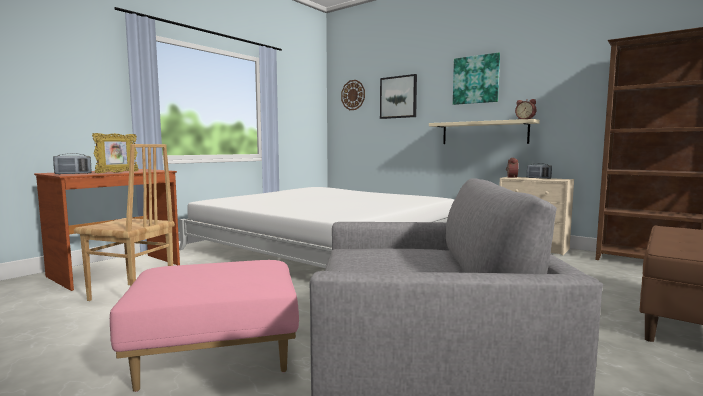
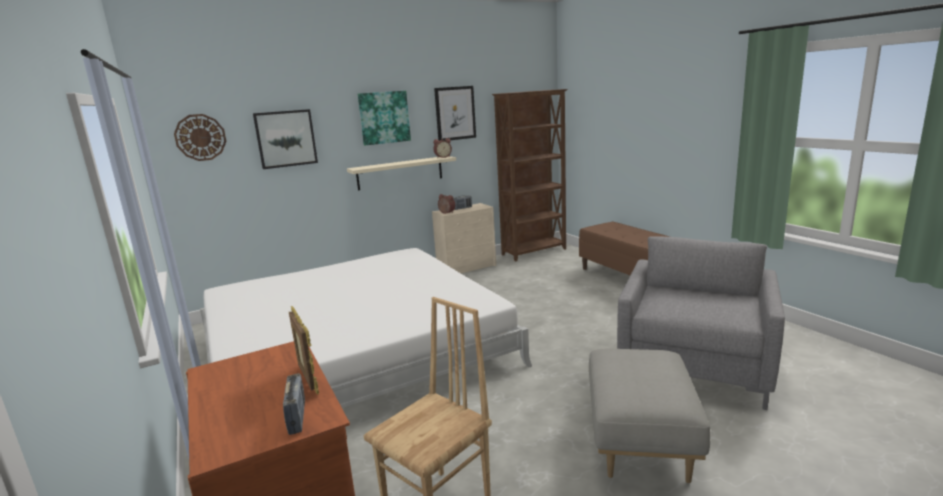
camera: 65 degrees left, 10 degrees up
(217, 357) = (639, 440): pink ottoman -> grey ottoman
(556, 73) = (455, 113): none -> picture

